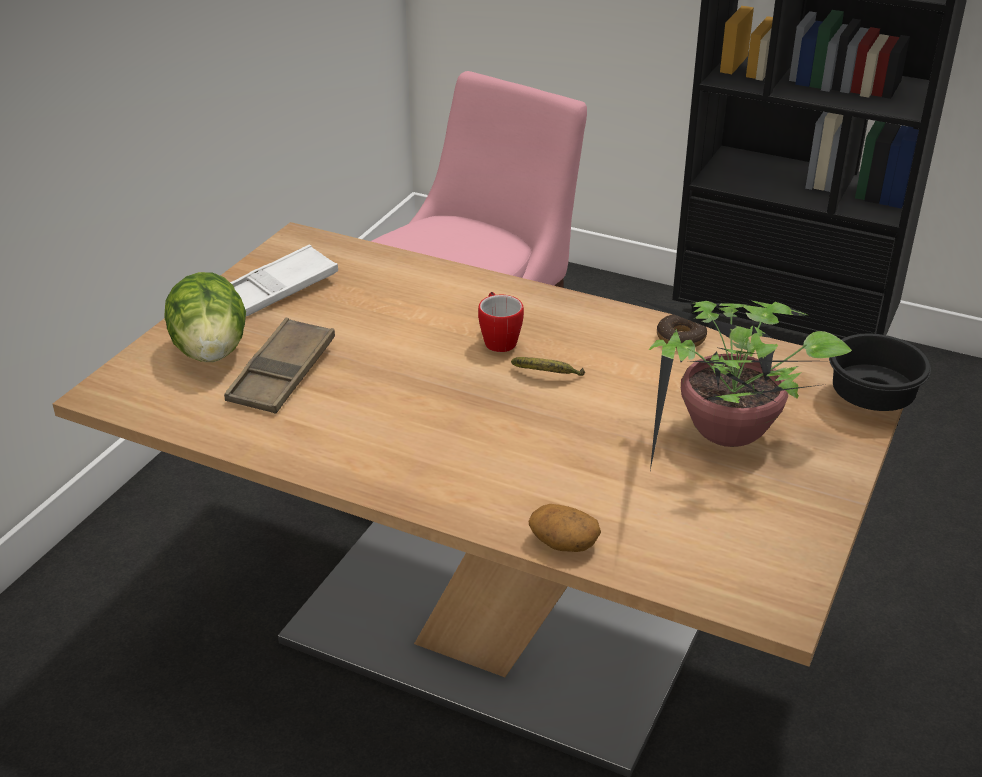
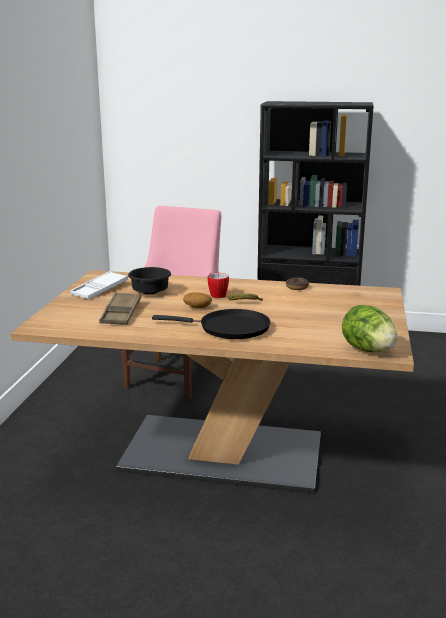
camera: 15 degrees left, 15 degrees down
(211, 352) = (81, 310): lettuce -> lettuce (368, 350)
(472, 459) = (229, 328): none -> black frying pan
(563, 542) = (287, 347): potato -> potato (197, 307)
(725, 437) = (336, 311): potted plant -> none
(871, 400) = (388, 296): black bowl -> black bowl (150, 293)

